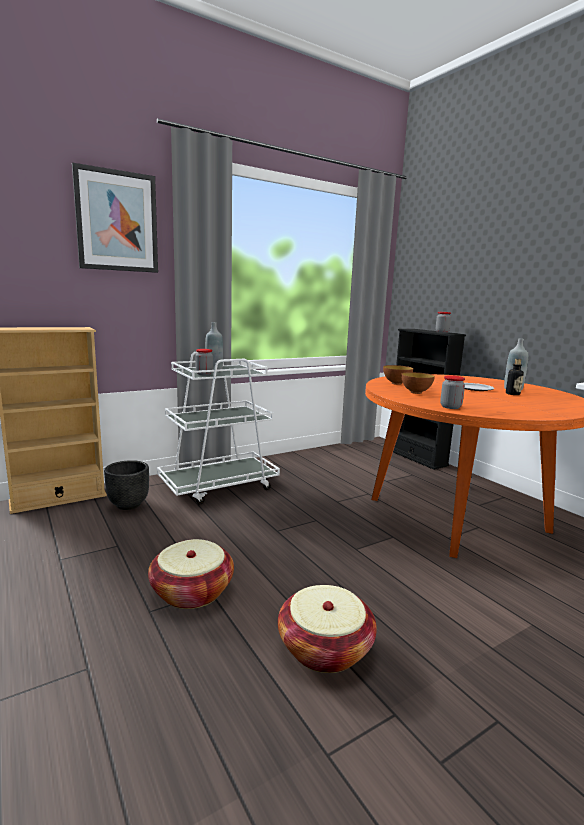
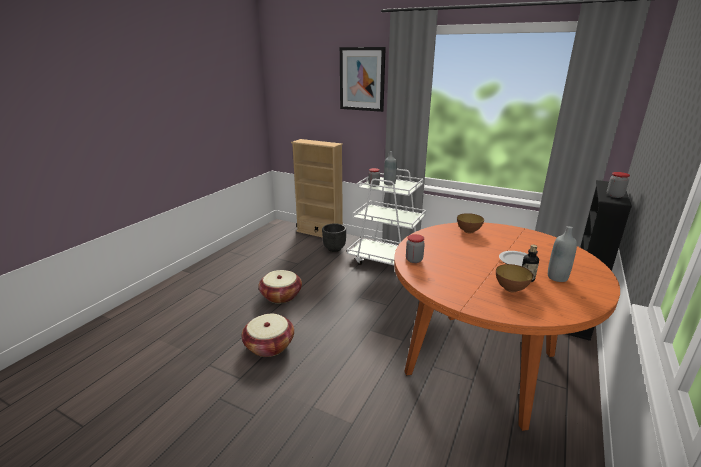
camera: 60 degrees right, 10 degrees up
(416, 392) = (445, 242): bowl -> bowl (511, 289)

